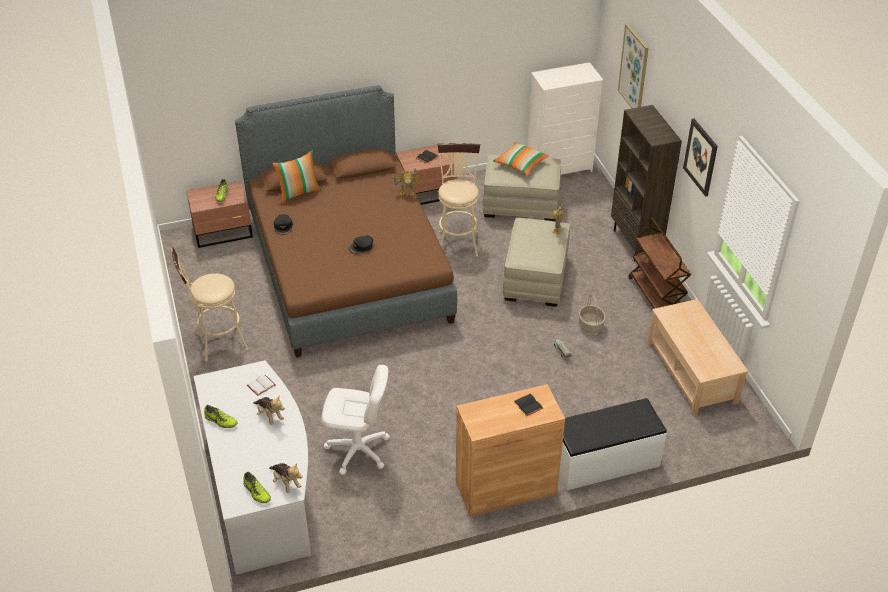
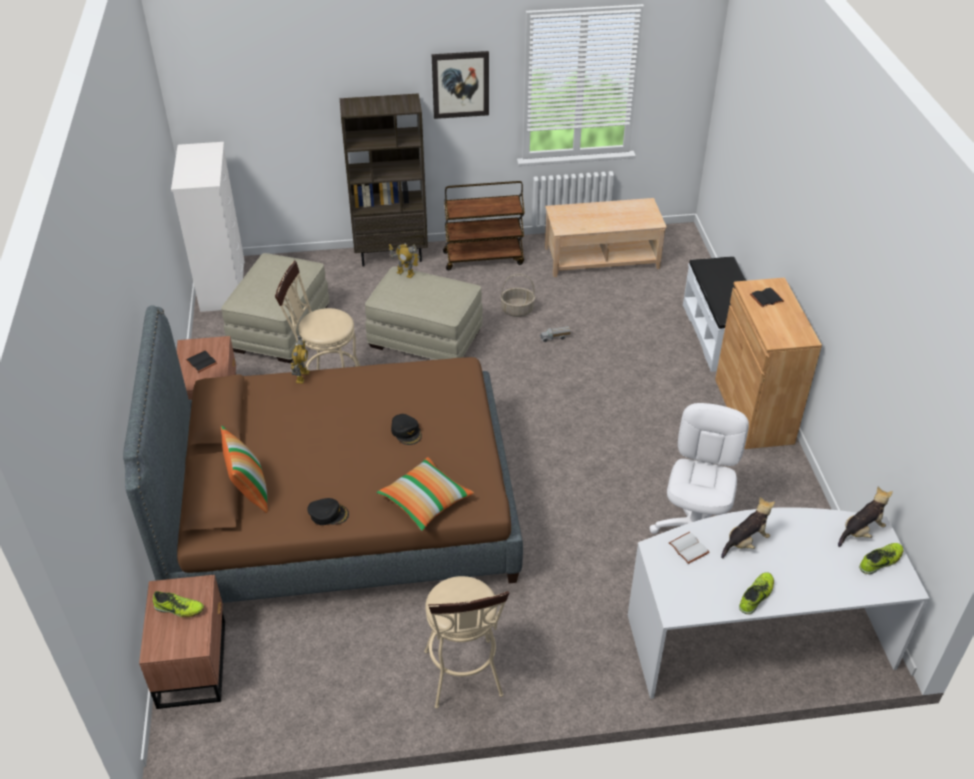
camera: 80 degrees left, 0 degrees up
(520, 164) = (263, 282): pillow -> pillow (425, 501)
(634, 69) = (276, 89): picture -> none

